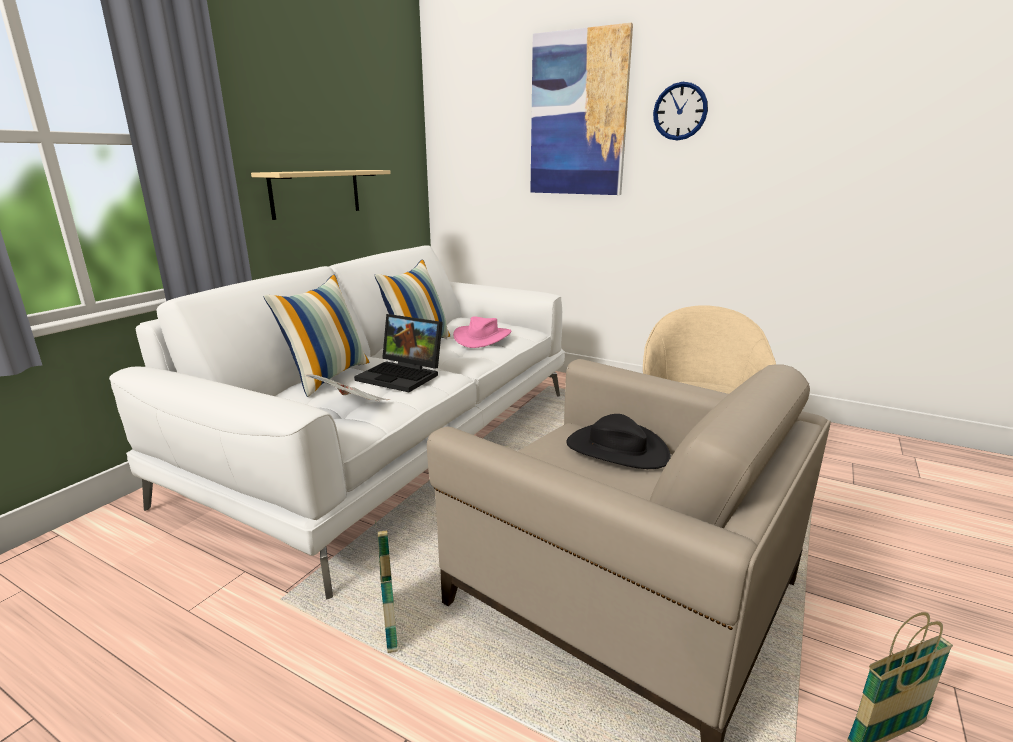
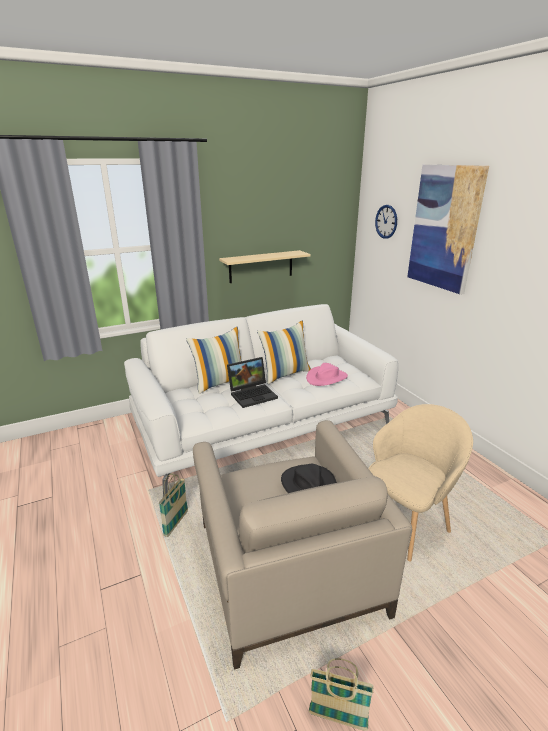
camera: 35 degrees right, 5 degrees up
(350, 408) = (208, 407): newspaper -> none
(403, 375) = (253, 394): laptop -> laptop turned 90 degrees counterclockwise
(680, 111) = (513, 240): wall clock -> wall clock (386, 221)

